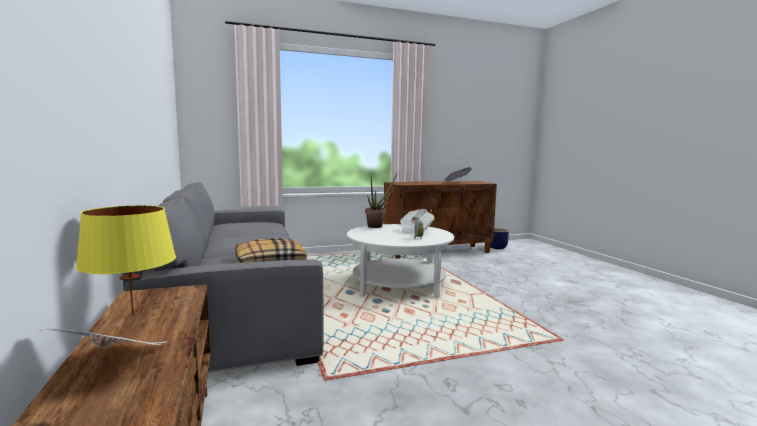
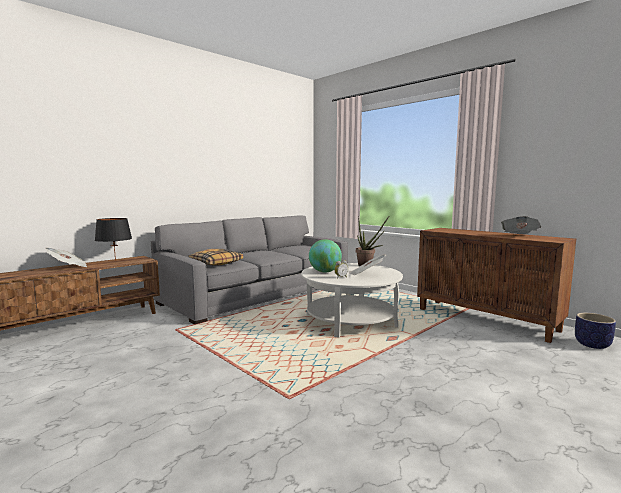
camera: 65 degrees right, 0 degrees up
(132, 314) = (115, 260): yellow table lamp -> black table lamp
(386, 238) = (325, 272): none -> globe

